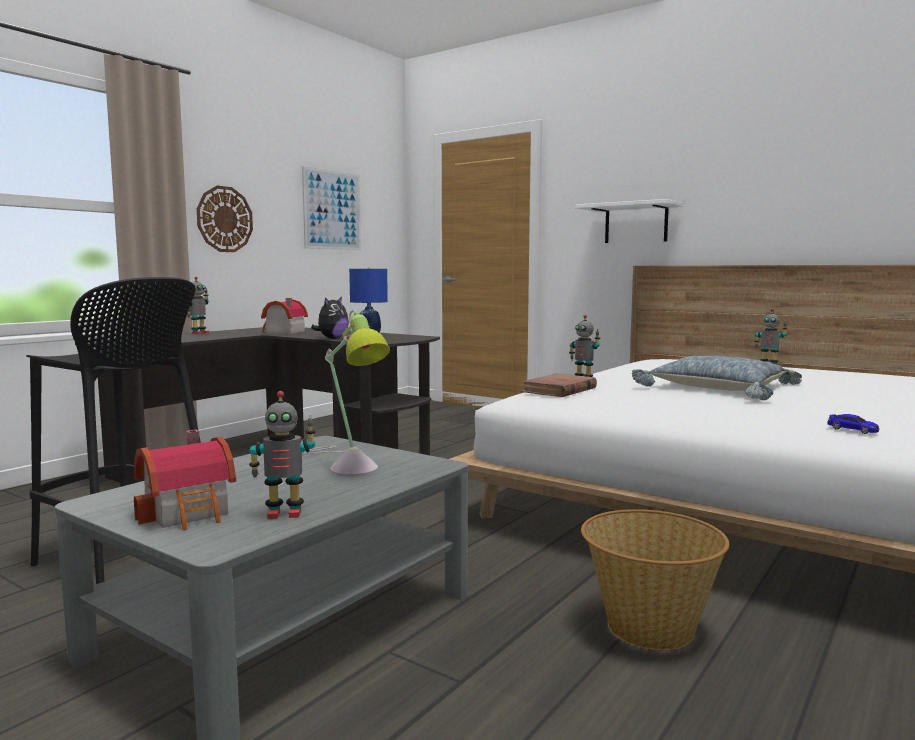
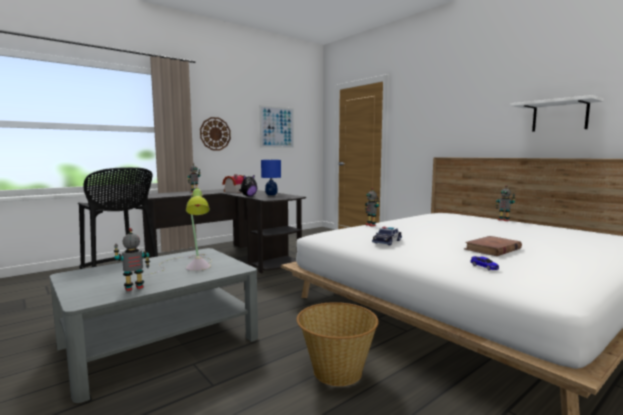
camera: 15 degrees right, 0 degrees up
(190, 513) = (96, 284): toy house -> none
(284, 513) = (134, 288): toy robot -> toy robot turned 135 degrees clockwise
(559, 390) = (348, 230): brown book -> brown book (492, 249)
(636, 223) = (437, 132): white shelf -> white shelf (559, 116)
(653, 404) = (387, 241): none -> toy car
(718, 386) = (445, 232): pillow -> none

